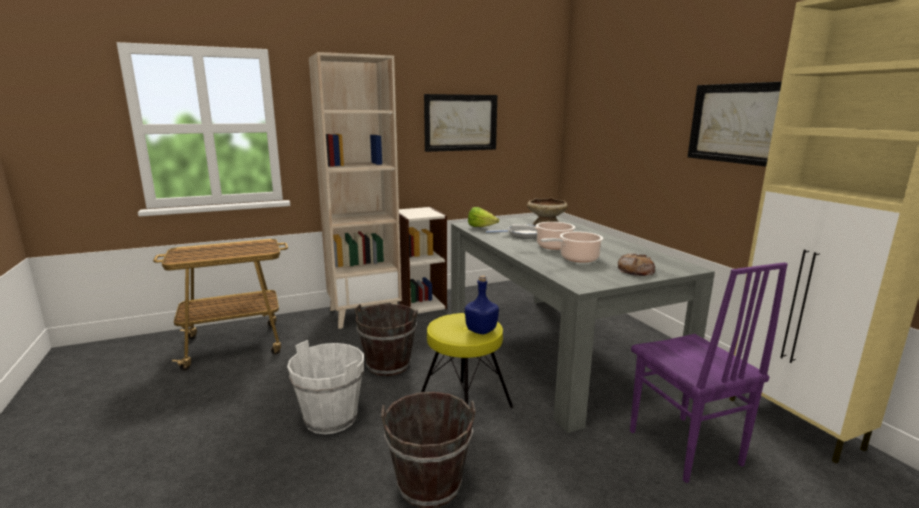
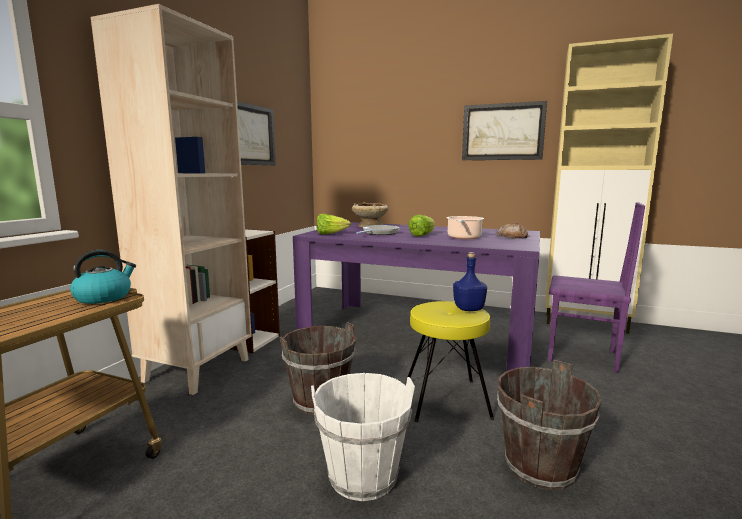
camera: 45 degrees left, 5 degrees down
(262, 248) = (104, 297): none -> kettle
(551, 246) = (422, 235): cooking pot -> lettuce
(553, 350) = (418, 334): grey dining table -> purple dining table

